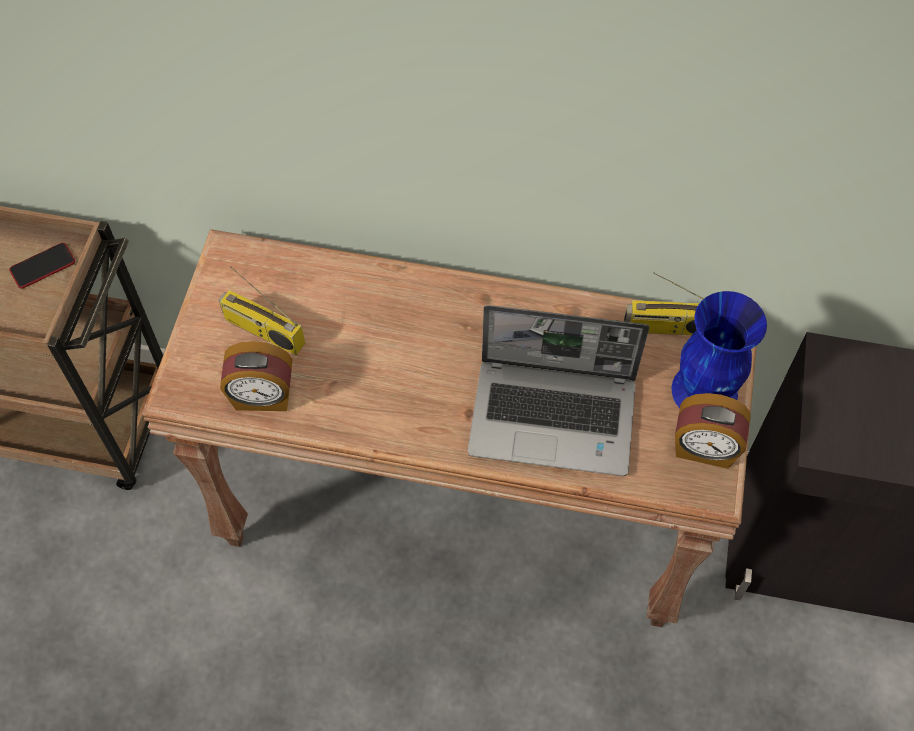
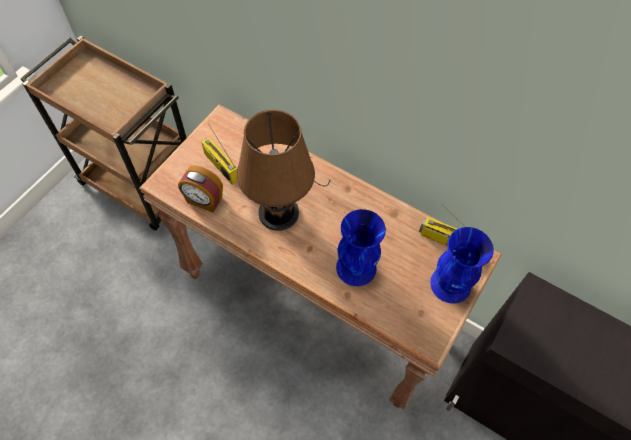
camera: 20 degrees right, 0 degrees up
(43, 266) = (132, 97): phone -> none
(394, 367) = (281, 209): none -> brown table lamp
(555, 416) = (357, 267): laptop -> blue vase
(704, 449) = (435, 317): alarm clock -> none

